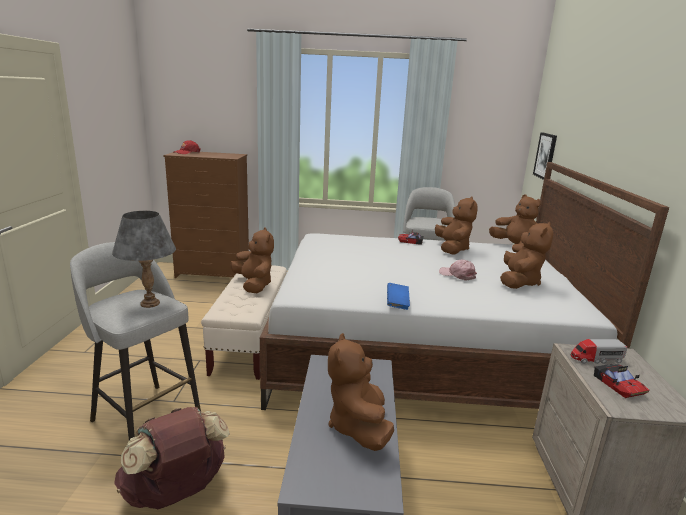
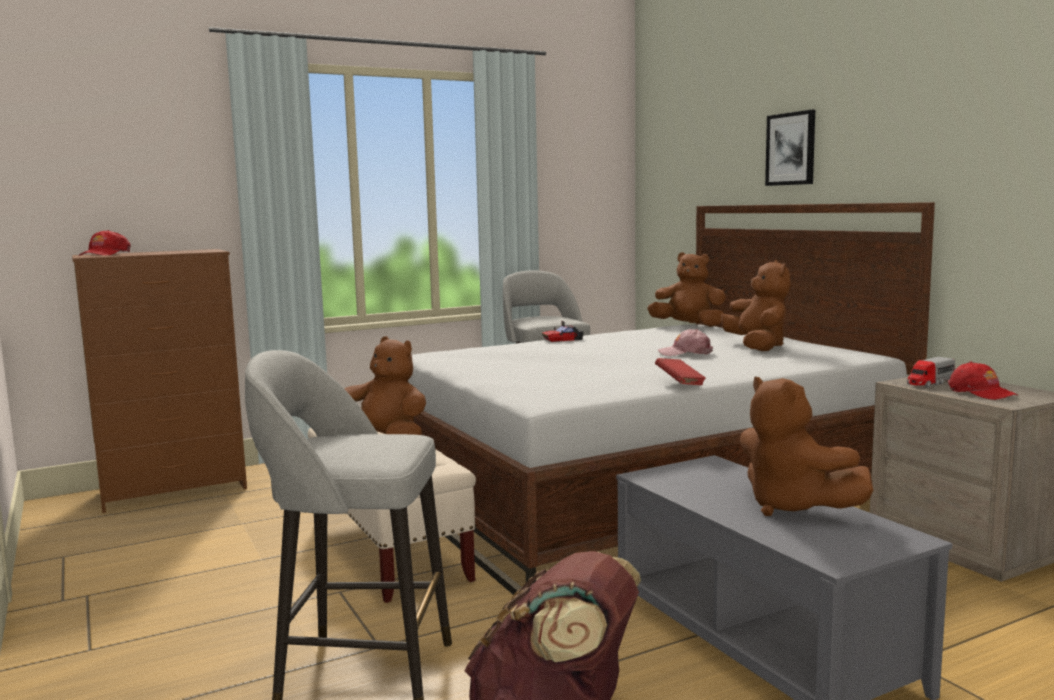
camera: 30 degrees left, 10 degrees down
(150, 303) = (382, 439): grey table lamp -> none
(397, 303) = (680, 383): blue book -> red book
(452, 249) = (626, 337): brown plush toy -> none
(545, 156) = (678, 203): picture -> picture (791, 149)
(618, 385) = (981, 392): toy car -> red cap

